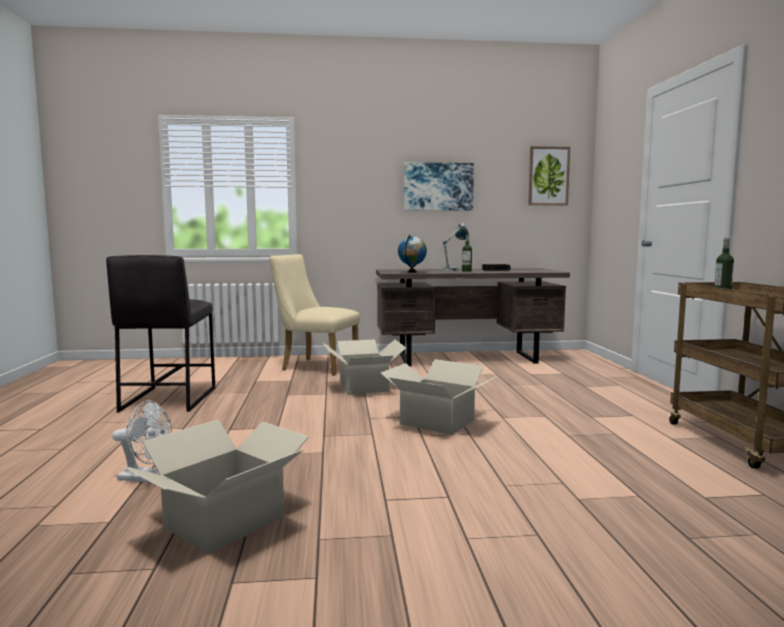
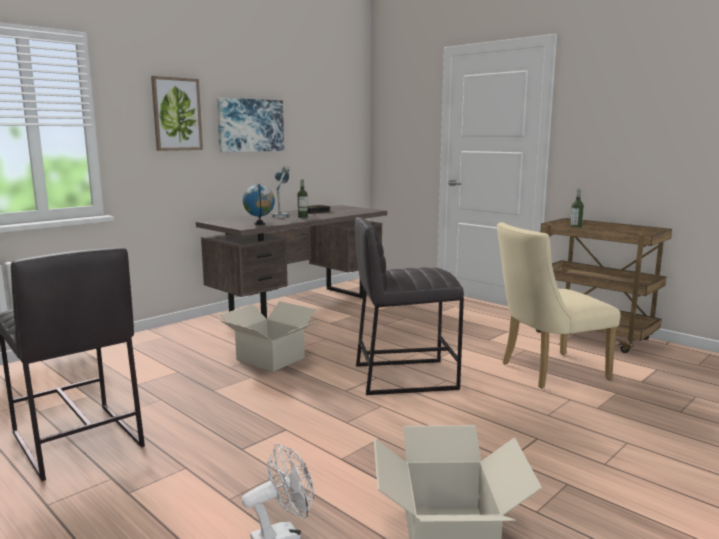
camera: 40 degrees left, 5 degrees up
(315, 366) = (168, 347): beige chair -> beige chair (546, 371)
(437, 421) = (404, 376): cardboard box -> grey stool
(548, 176) = (339, 115): picture -> picture (176, 114)

